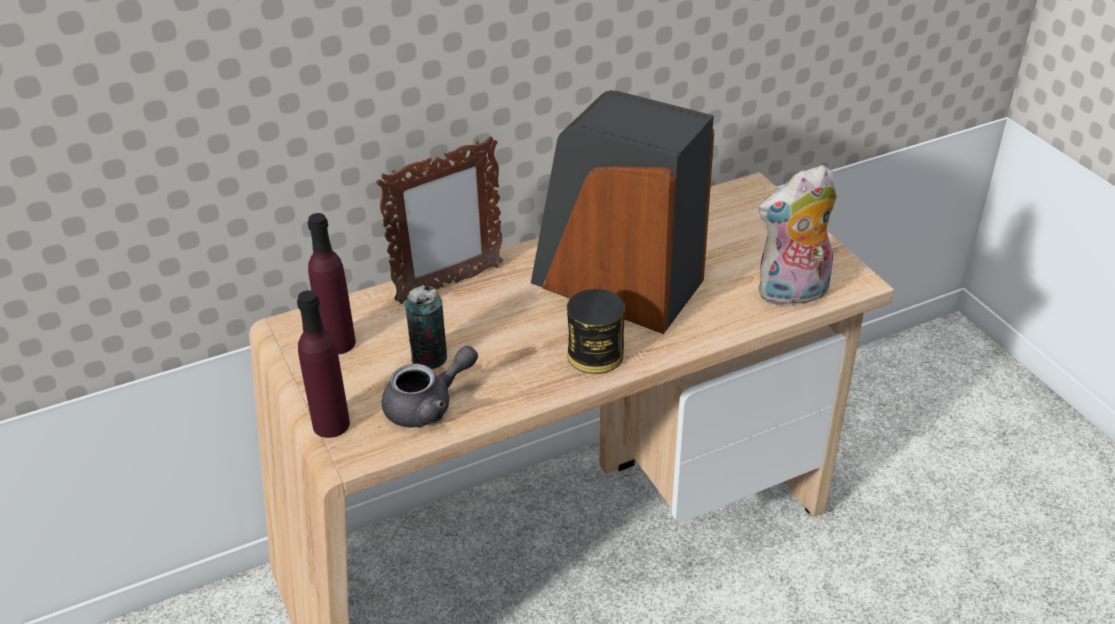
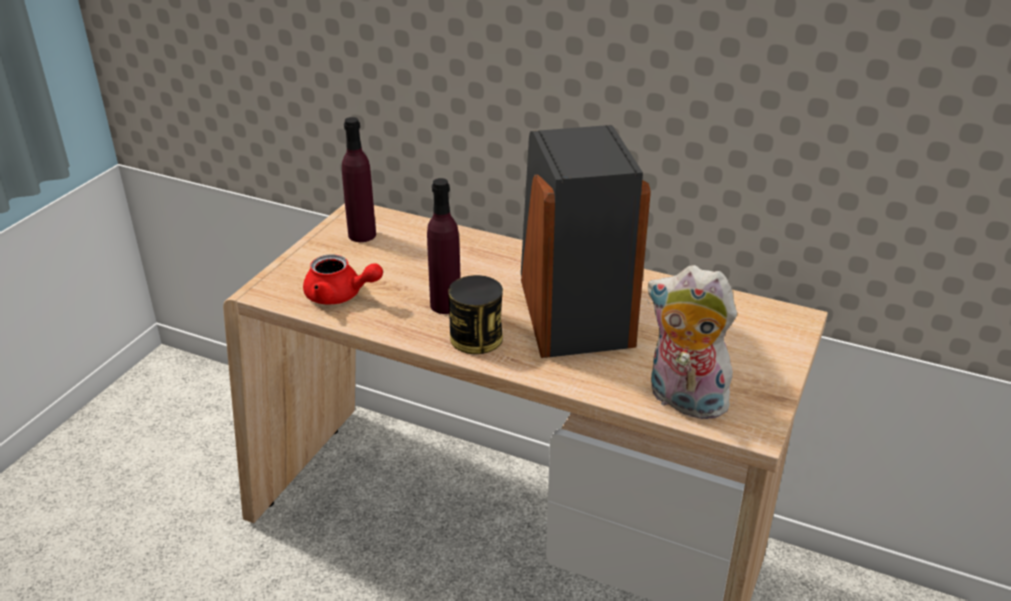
camera: 50 degrees right, 5 degrees down
(331, 424) = (282, 270): purple bottle -> purple bottle (445, 305)
(428, 405) = (340, 296): grey teapot -> red teapot
(429, 358) = (388, 273): can -> none
(448, 284) = (473, 244): picture frame -> none

